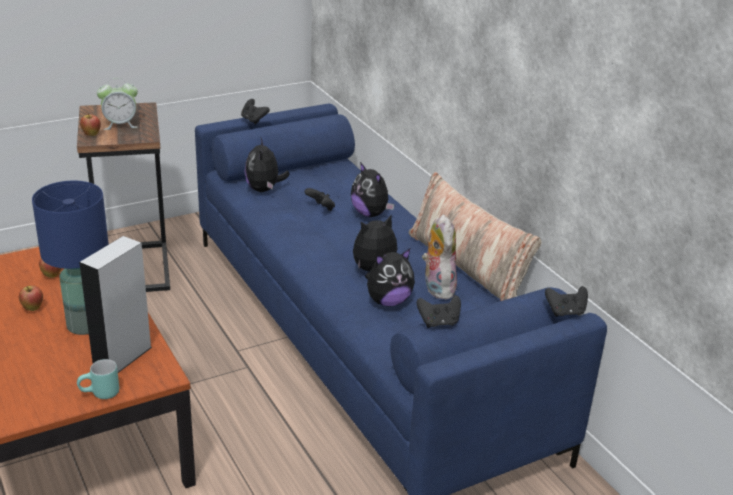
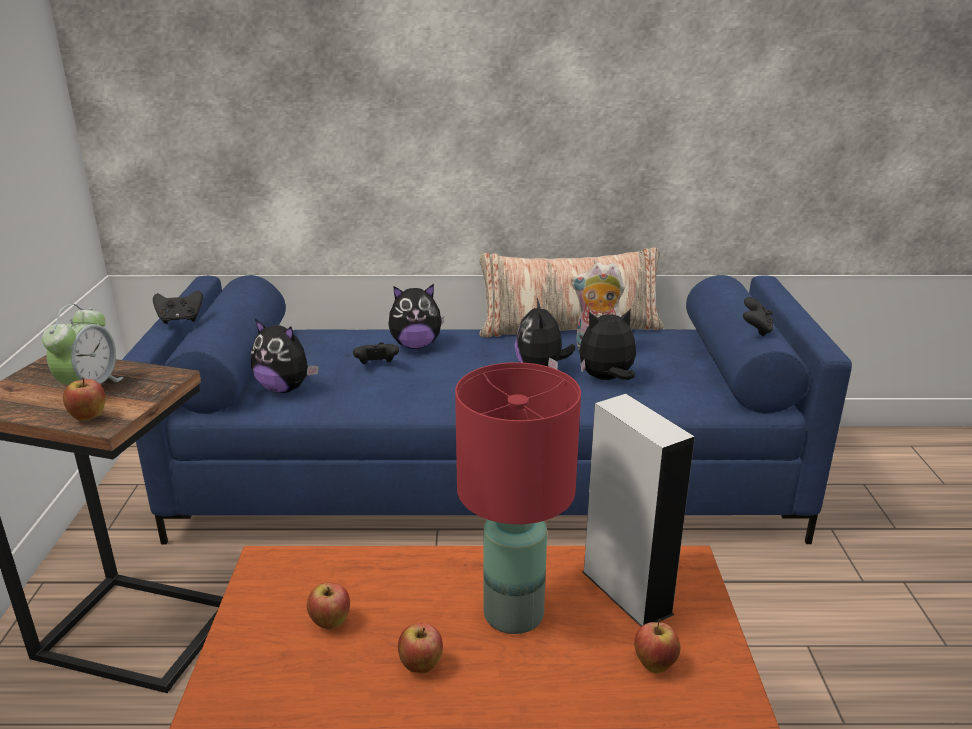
camera: 60 degrees left, 5 degrees down
(63, 378) = (654, 665): none -> apple
(84, 326) = (515, 614): blue table lamp -> red table lamp
(100, 395) = (714, 633): turquoise mug -> none
(388, 301) = (606, 379): plush toy -> plush toy turned 105 degrees counterclockwise
(565, 312) = (753, 283): black game controller -> none

